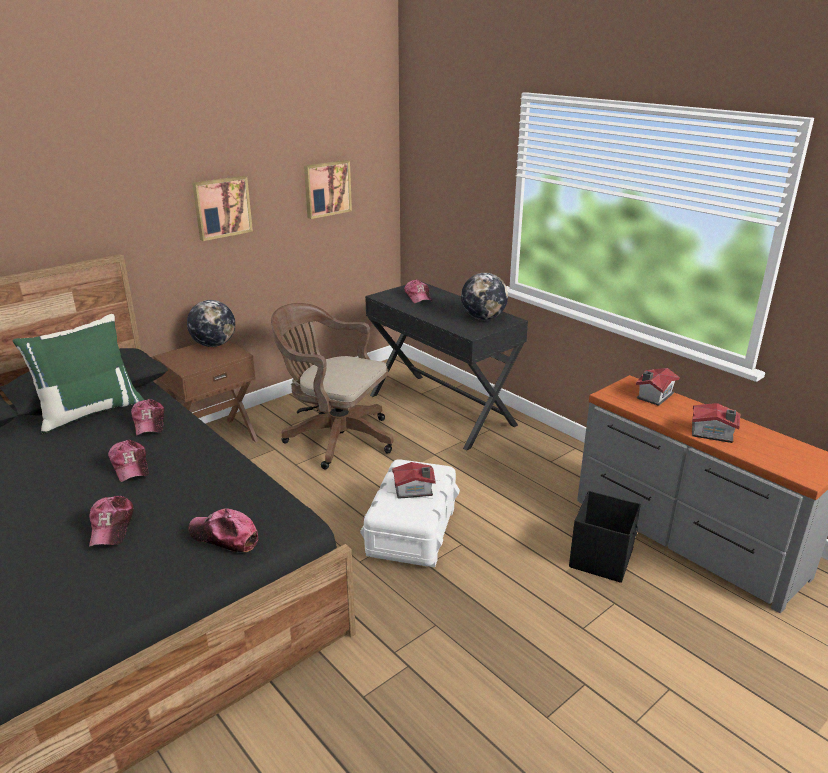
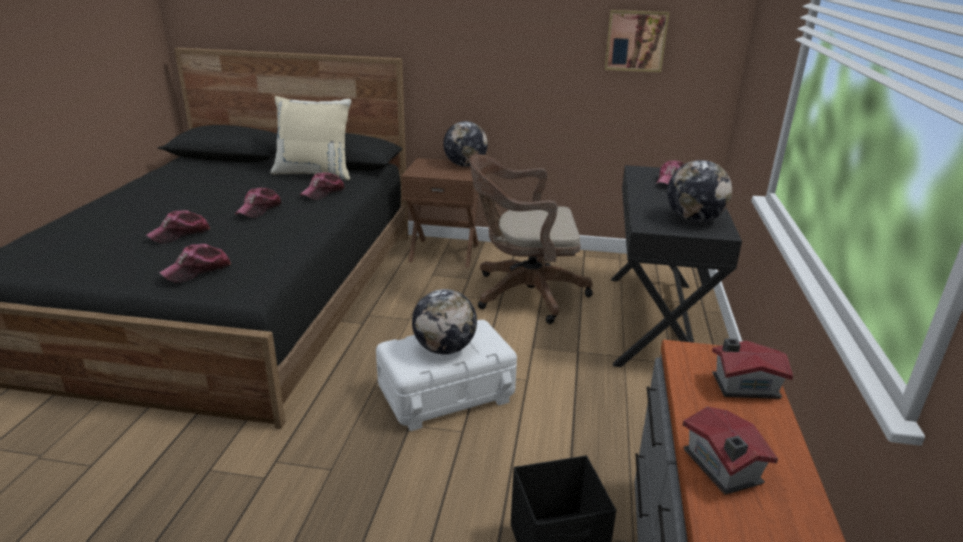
camera: 50 degrees right, 0 degrees up
(90, 411) = (315, 173): green pillow -> beige pillow
(222, 207) = (508, 37): picture -> none
(224, 537) = (197, 270): cap -> cap turned 120 degrees counterclockwise
(335, 437) = (523, 294): brown office chair -> brown office chair turned 75 degrees counterclockwise
(414, 491) = (444, 348): toy house -> globe

